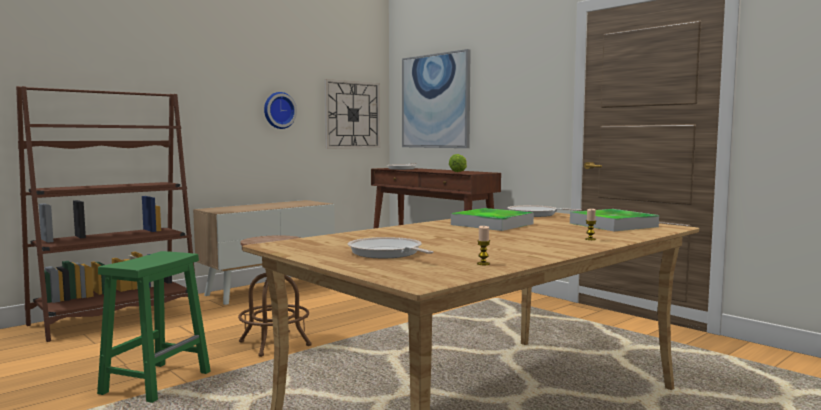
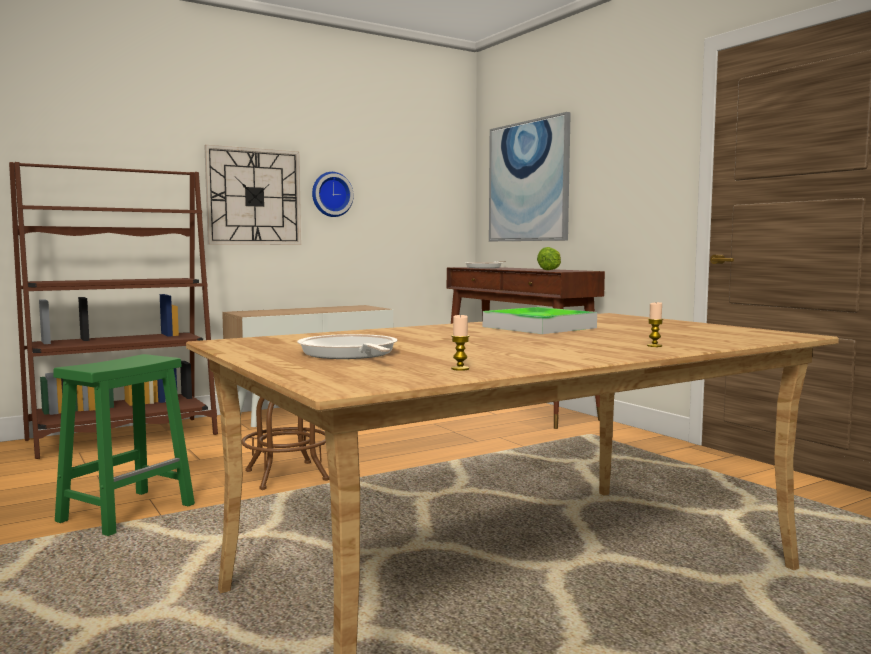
camera: 10 degrees right, 0 degrees up
(352, 115) = (426, 201): wall clock -> wall clock (254, 197)
(535, 214) = (614, 318): frying pan -> none
(613, 225) = (710, 331): tray -> none

